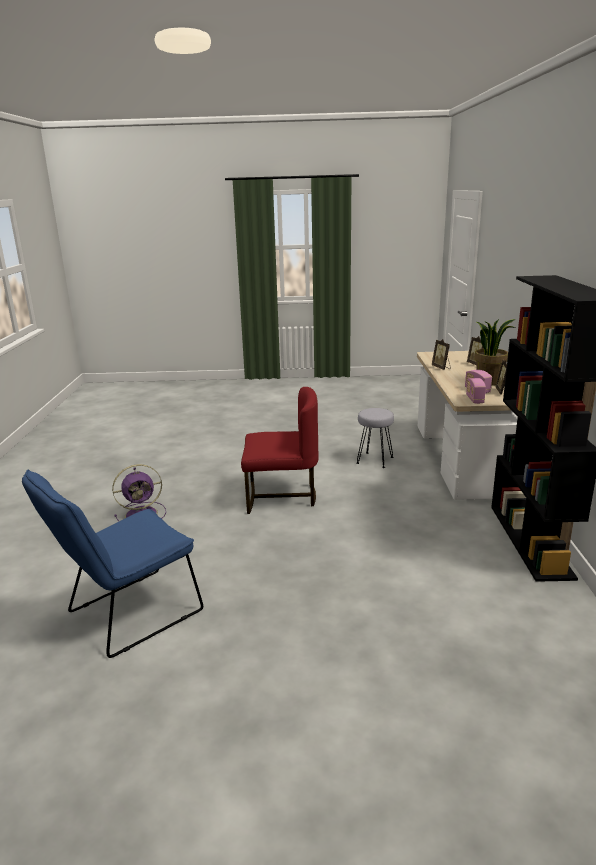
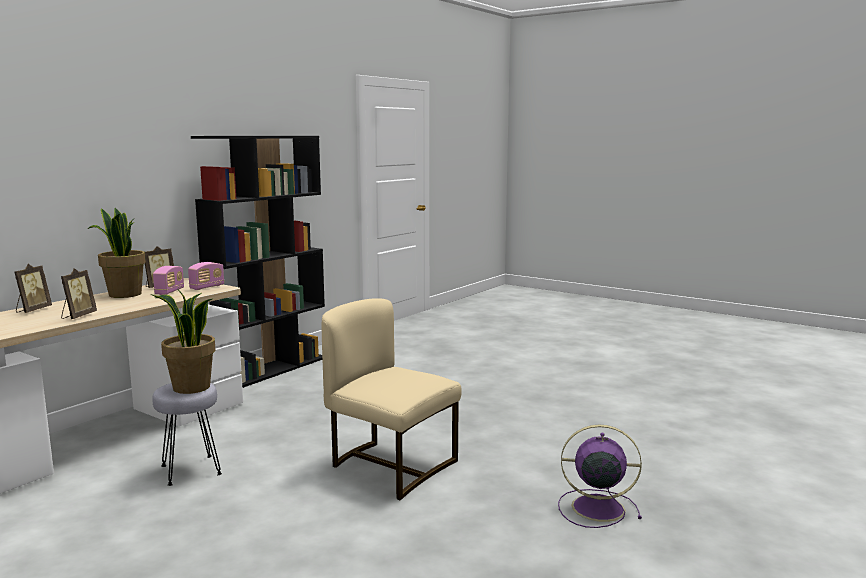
camera: 145 degrees left, 10 degrees down
(127, 615) = (643, 419): blue chair -> none
(281, 496) = (390, 466): red chair -> beige chair
(372, 413) = (191, 388): none -> potted plant

